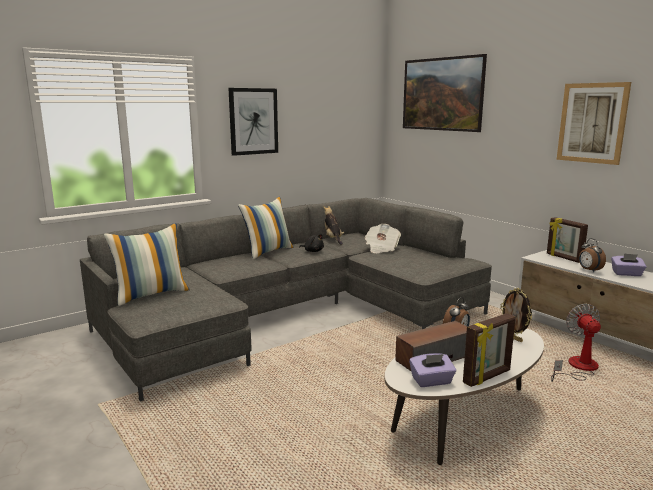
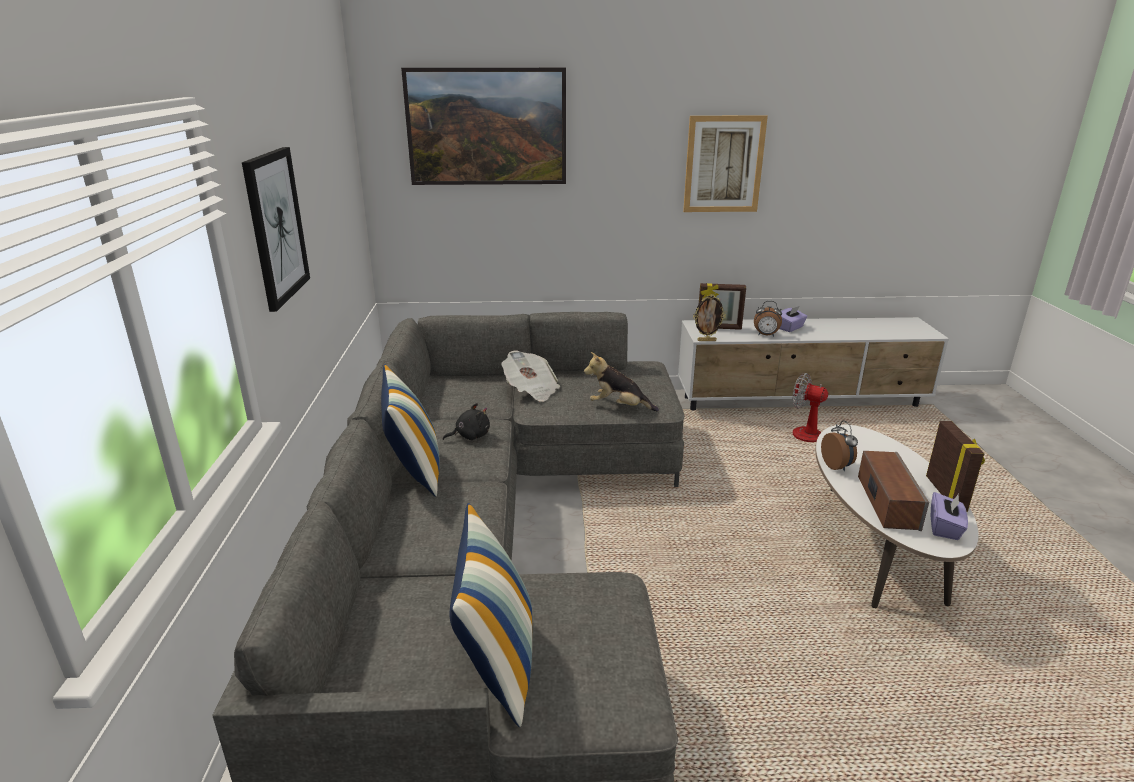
camera: 55 degrees left, 10 degrees up
(332, 239) = (435, 402): plush toy -> plush toy (619, 407)
(513, 338) = (863, 441): picture frame -> picture frame (706, 340)

